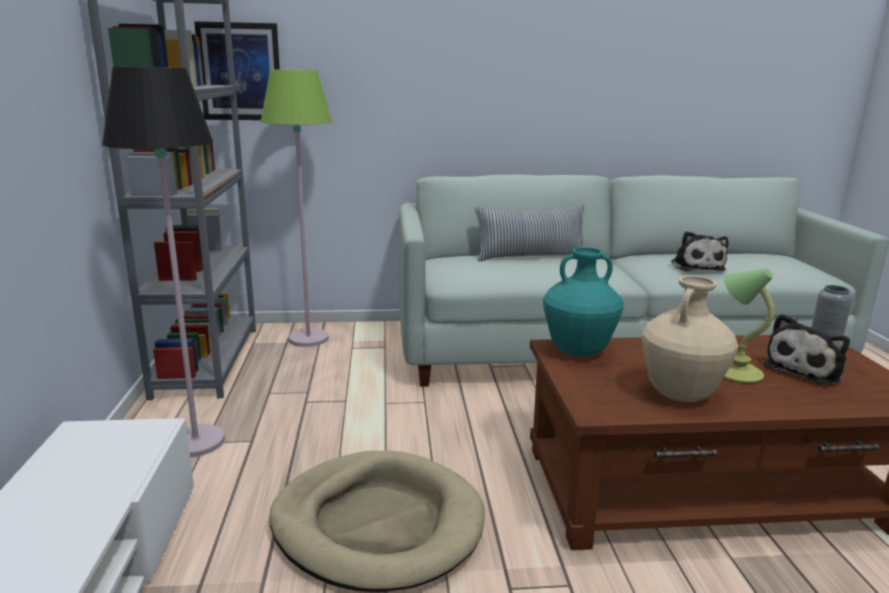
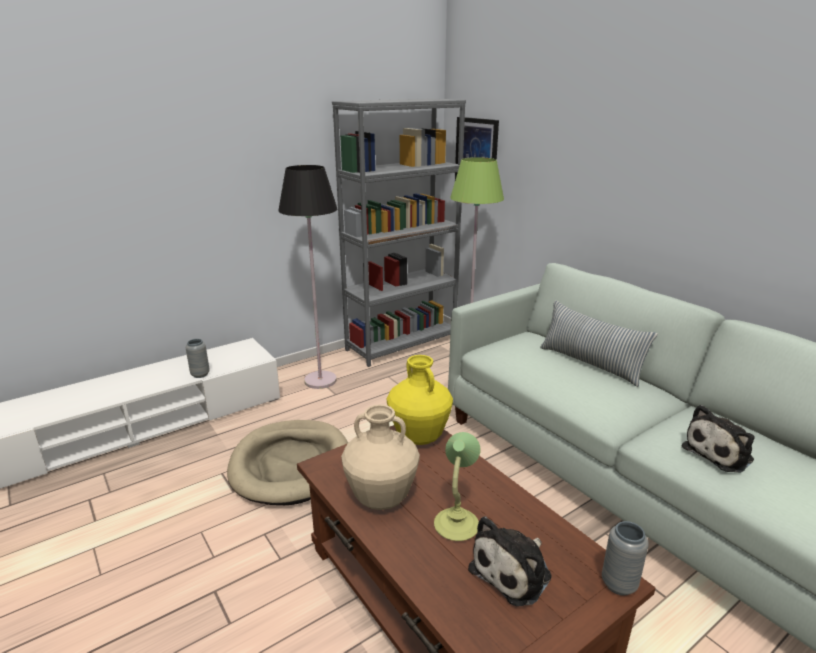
camera: 60 degrees right, 5 degrees up
(109, 499) = (200, 374): none -> grey vase
(579, 352) = (419, 438): turquoise vase -> yellow vase
(806, 369) = (513, 571): plush toy -> plush toy turned 60 degrees counterclockwise

